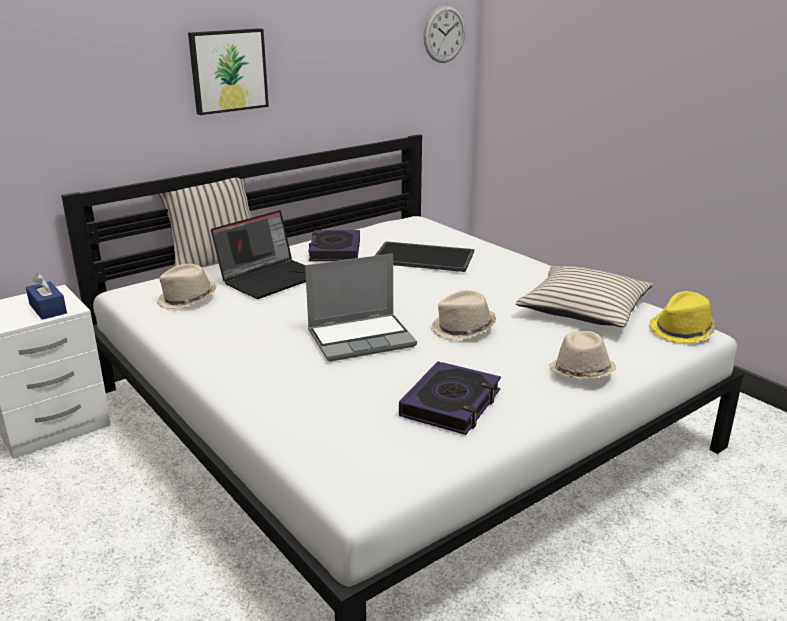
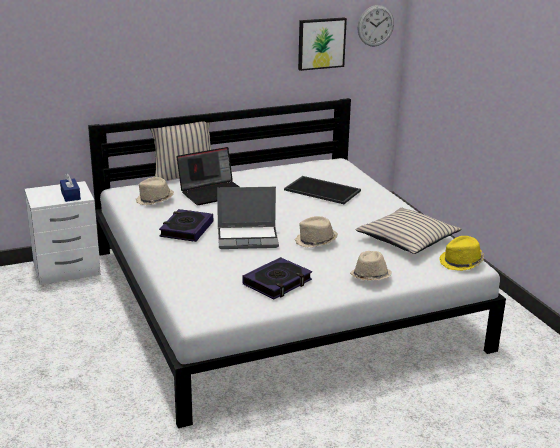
camera: 15 degrees right, 0 degrees up
(228, 70) = (204, 50): picture -> picture (321, 43)
(334, 251) = (265, 178): book -> book (186, 229)

